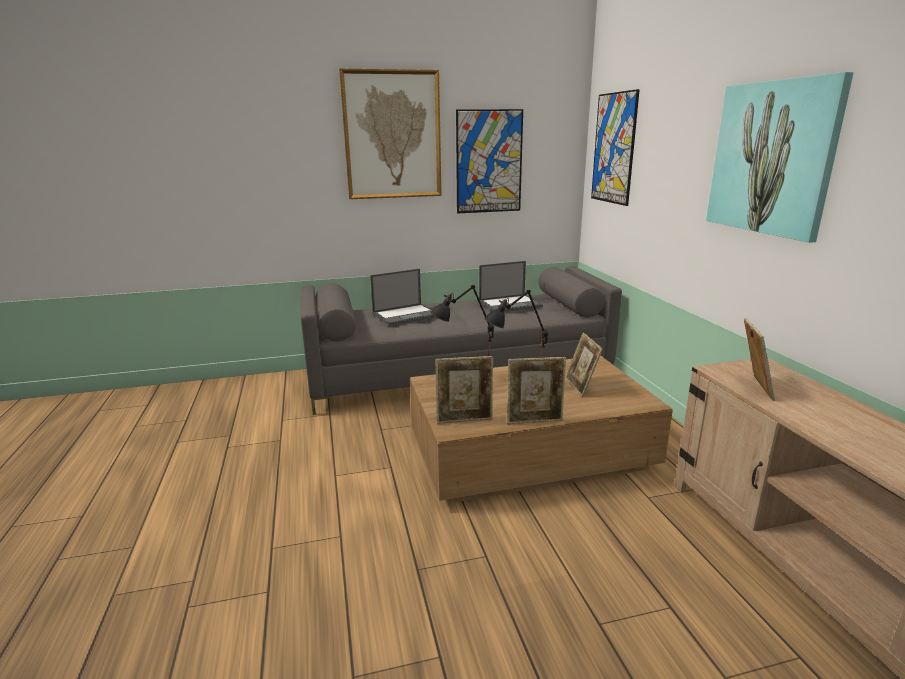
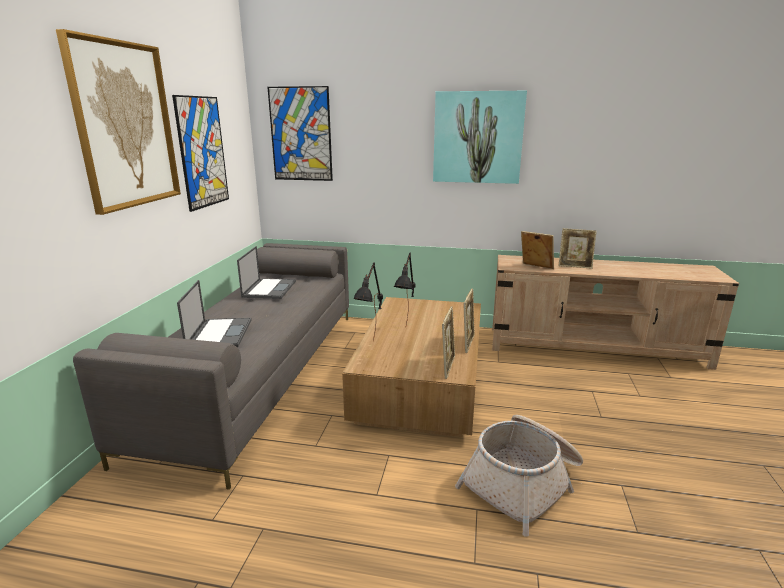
camera: 65 degrees left, 0 degrees up
(396, 562) = (523, 482): none -> basket
(581, 386) = (429, 316): picture frame -> picture frame (574, 265)

